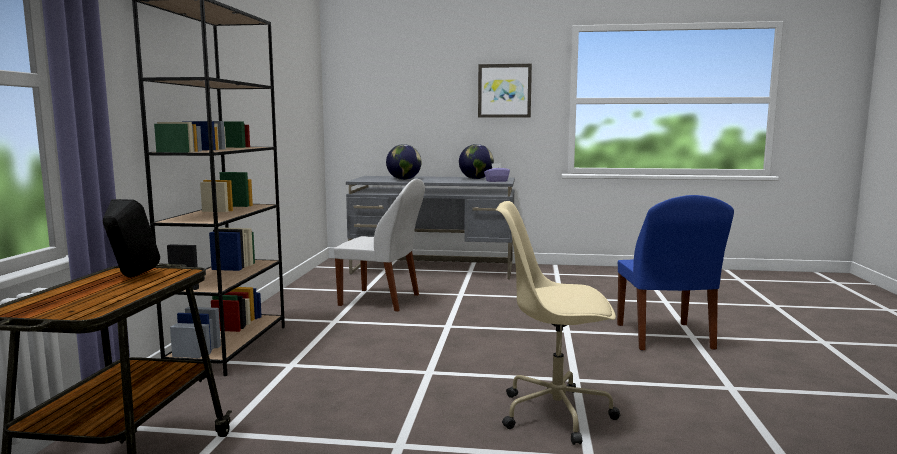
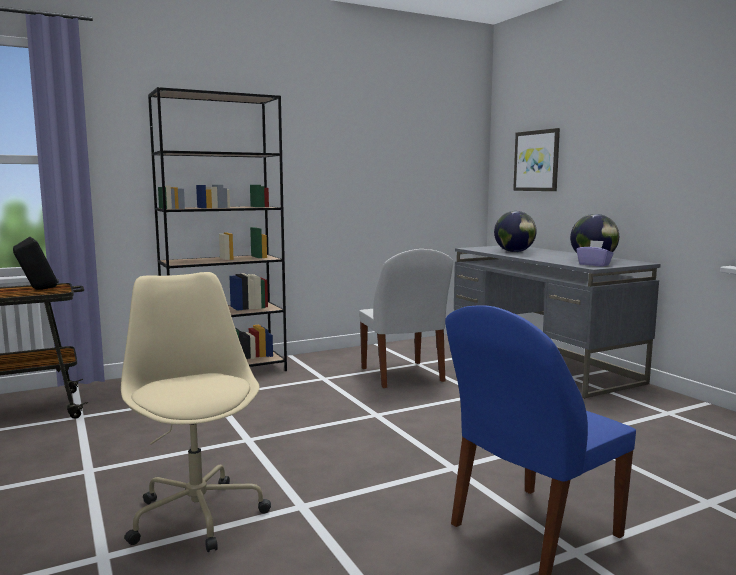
camera: 55 degrees right, 0 degrees up
(504, 91) = (657, 140): picture -> picture (537, 161)

